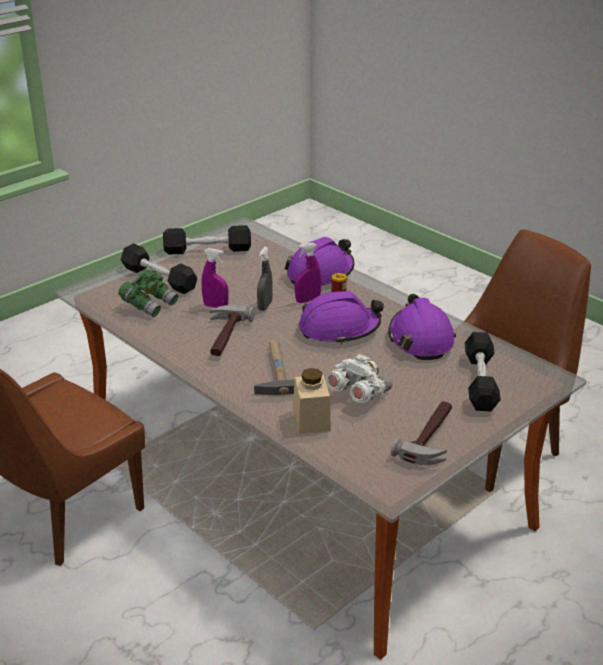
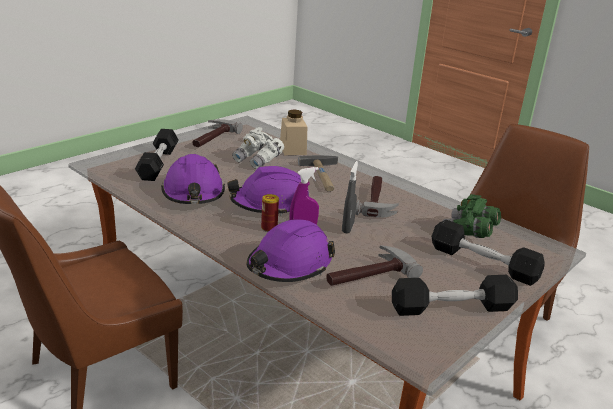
camera: 175 degrees right, 5 degrees down
(215, 306) = (399, 229): purple spray bottle -> none
(259, 268) = (368, 275): none -> hammer

